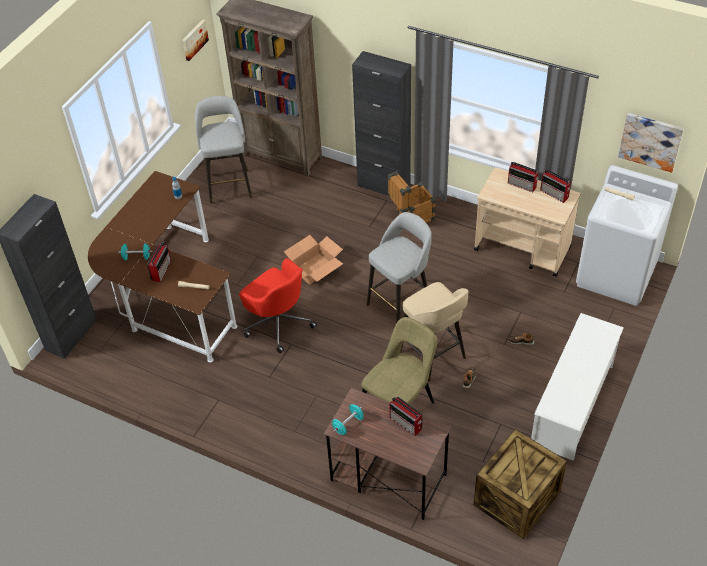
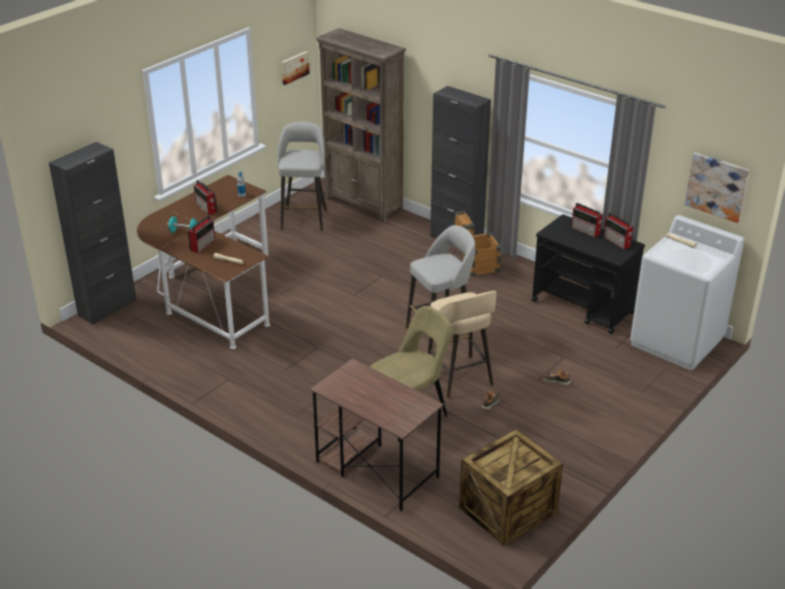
camera: 10 degrees right, 15 degrees down
(278, 322) = (311, 328): red office chair -> none
(314, 268) = (363, 292): cardboard box -> none
(348, 424) = (337, 385): turquoise dumbbell -> none
(406, 424) = (397, 394): radio -> radio (206, 208)
(523, 249) = (583, 307): beige cart -> black cart
(572, 404) = (595, 441): white shoe rack -> none

